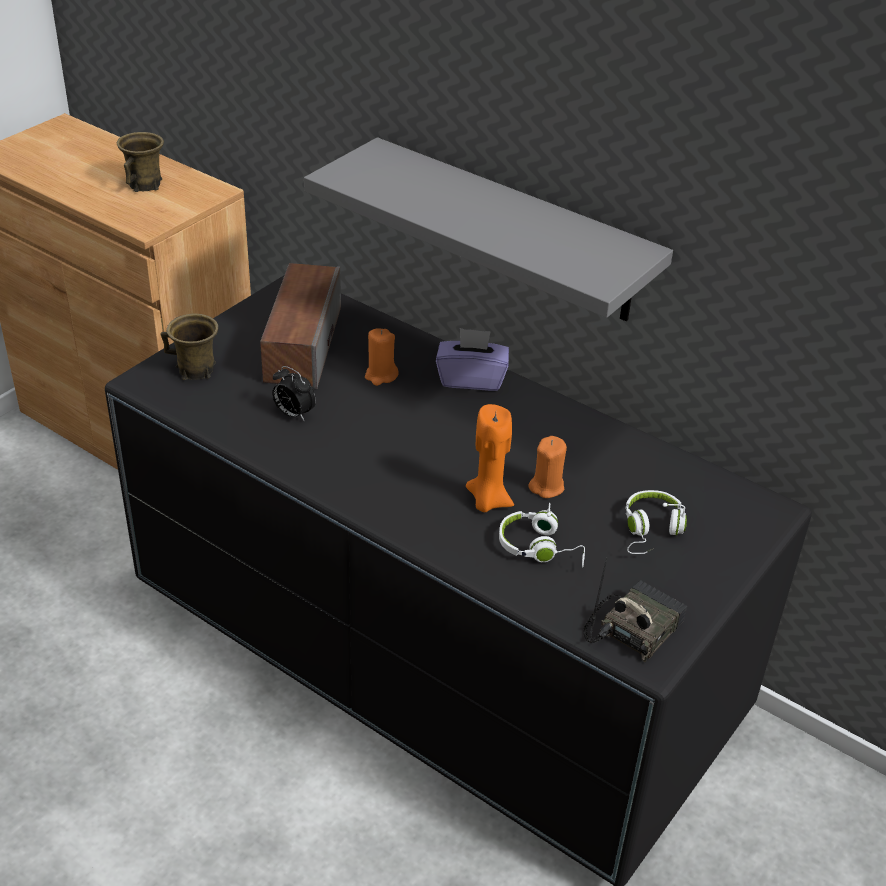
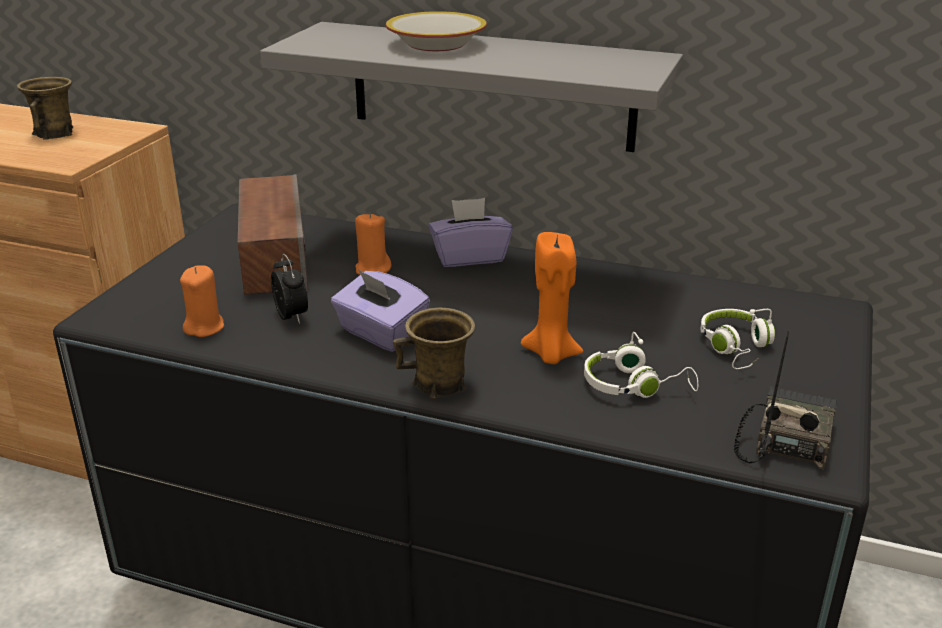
camera: 15 degrees left, 10 degrees down
(196, 370) = (161, 297): brown mug -> brown mug (440, 385)
(293, 414) = (292, 317): alarm clock -> alarm clock turned 135 degrees counterclockwise
(358, 448) = (381, 334): none -> purple tissue box
(458, 195) = (435, 44): none -> bowl
(546, 486) = (604, 331): orange candle -> orange candle (204, 327)

